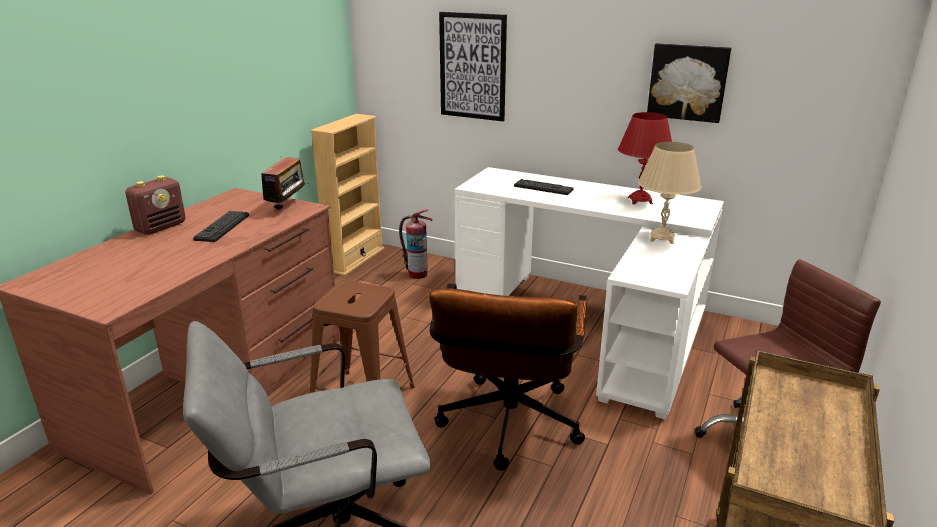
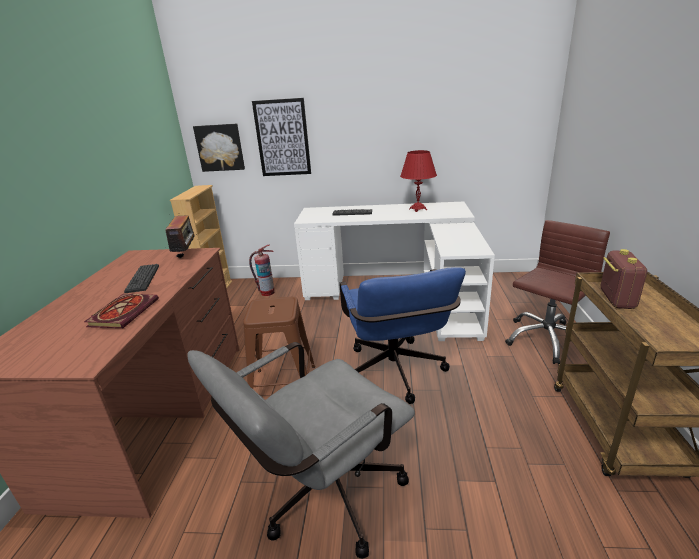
camera: 20 degrees left, 0 degrees up
(161, 227) = (85, 290): radio -> radio (616, 299)
(177, 262) = (124, 312): none -> book
(507, 429) = (396, 375): brown office chair -> blue office chair
(662, 238) = (448, 228): beige table lamp -> none
(688, 82) = (433, 128): picture -> picture (220, 147)

